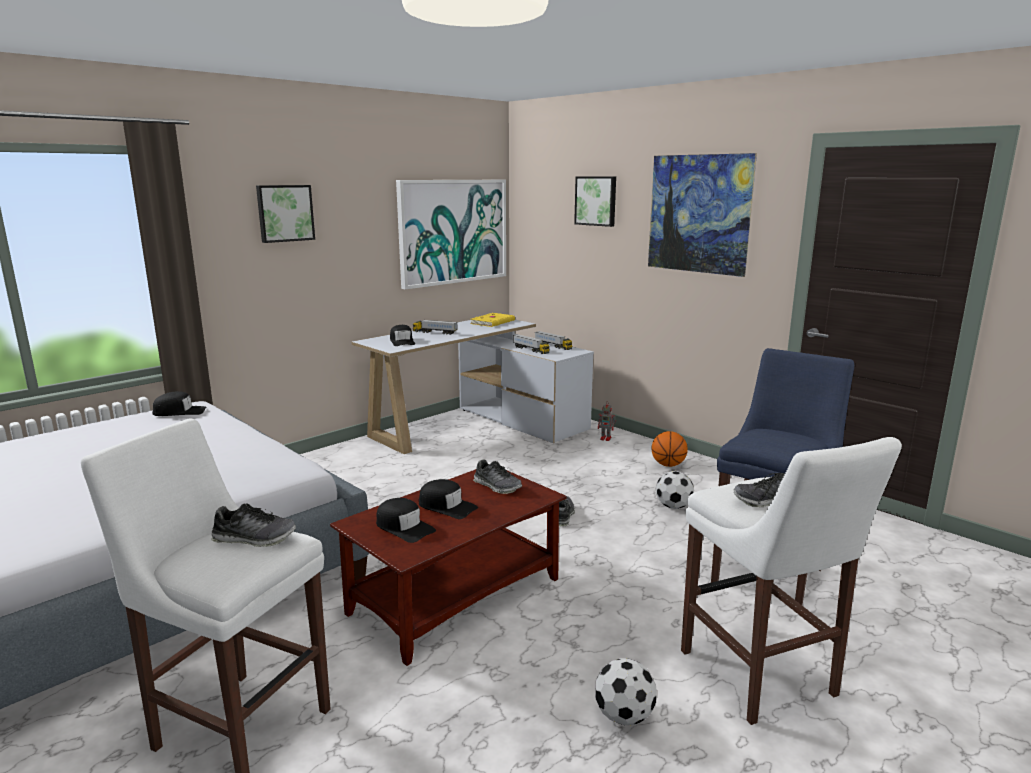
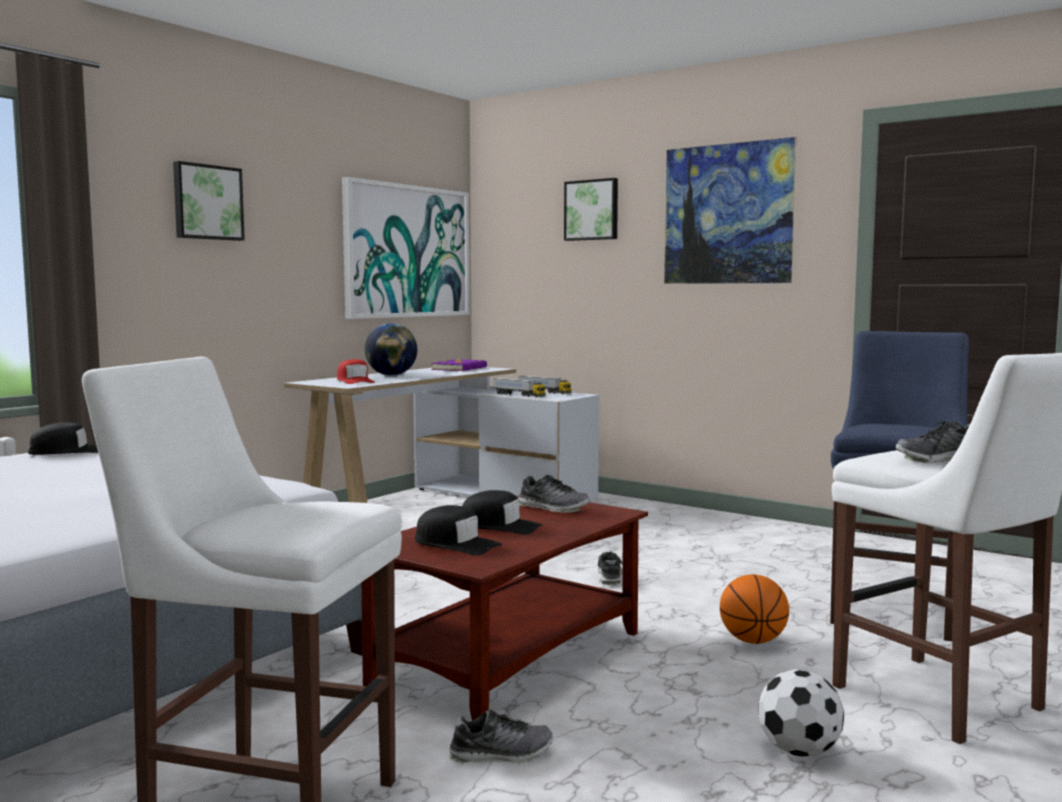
camera: 10 degrees left, 10 degrees down
(254, 538) = (312, 505): shoe -> shoe (501, 755)
(402, 341) = (355, 381): black cap -> red cap
(435, 332) = (391, 375): toy truck -> globe
(493, 322) = (460, 368): yellow book -> purple book
(606, 438) = (622, 507): toy robot -> none
(668, 465) = (713, 526): basketball -> basketball (753, 641)
(673, 506) = (742, 561): football -> none

